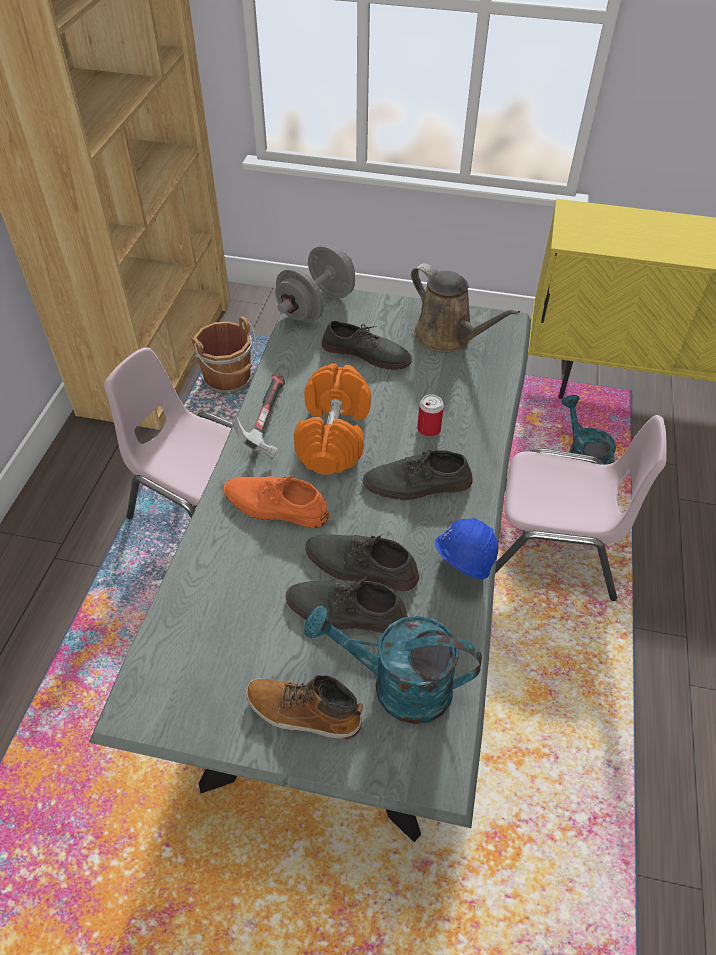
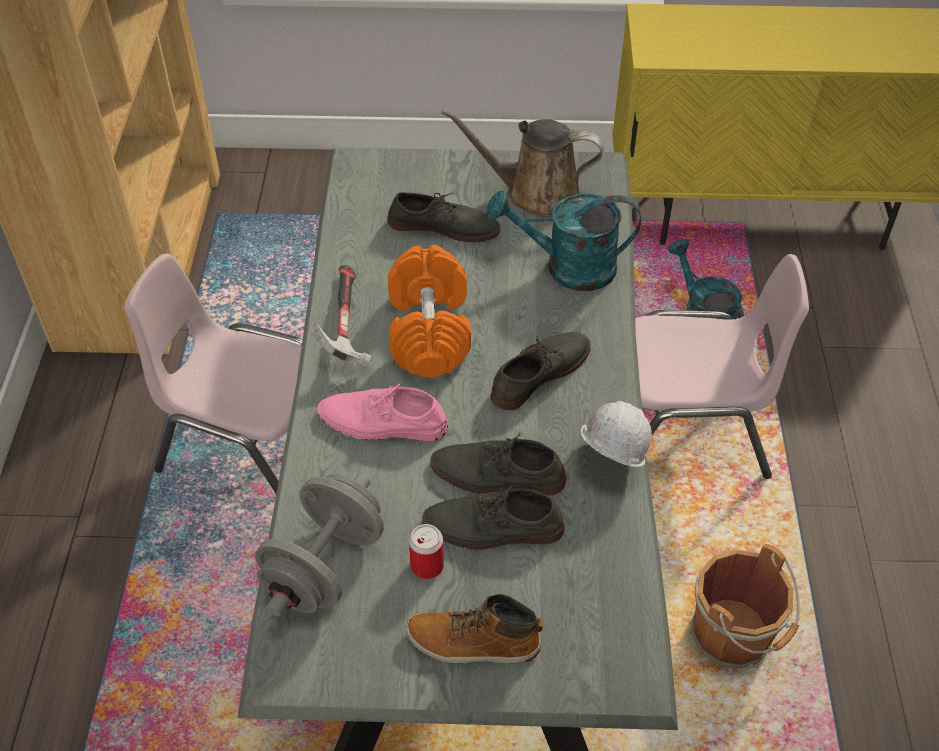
camera: 10 degrees left, 0 degrees up
(230, 380) = (244, 278): brown bucket -> brown bucket (734, 636)
(275, 506) = (382, 423): orange shoe -> pink shoe
(316, 306) = (369, 176): grey dumbbell -> grey dumbbell (324, 567)
(397, 685) = (568, 597): turquoise watering can -> turquoise watering can (567, 268)
(417, 484) = (539, 373): grey shoe -> grey shoe turned 150 degrees clockwise
(428, 429) = (538, 307): can -> can (427, 566)
(448, 336) = (535, 193): brown watering can -> brown watering can turned 150 degrees clockwise
(459, 570) = (609, 462): blue hard hat -> white hard hat

